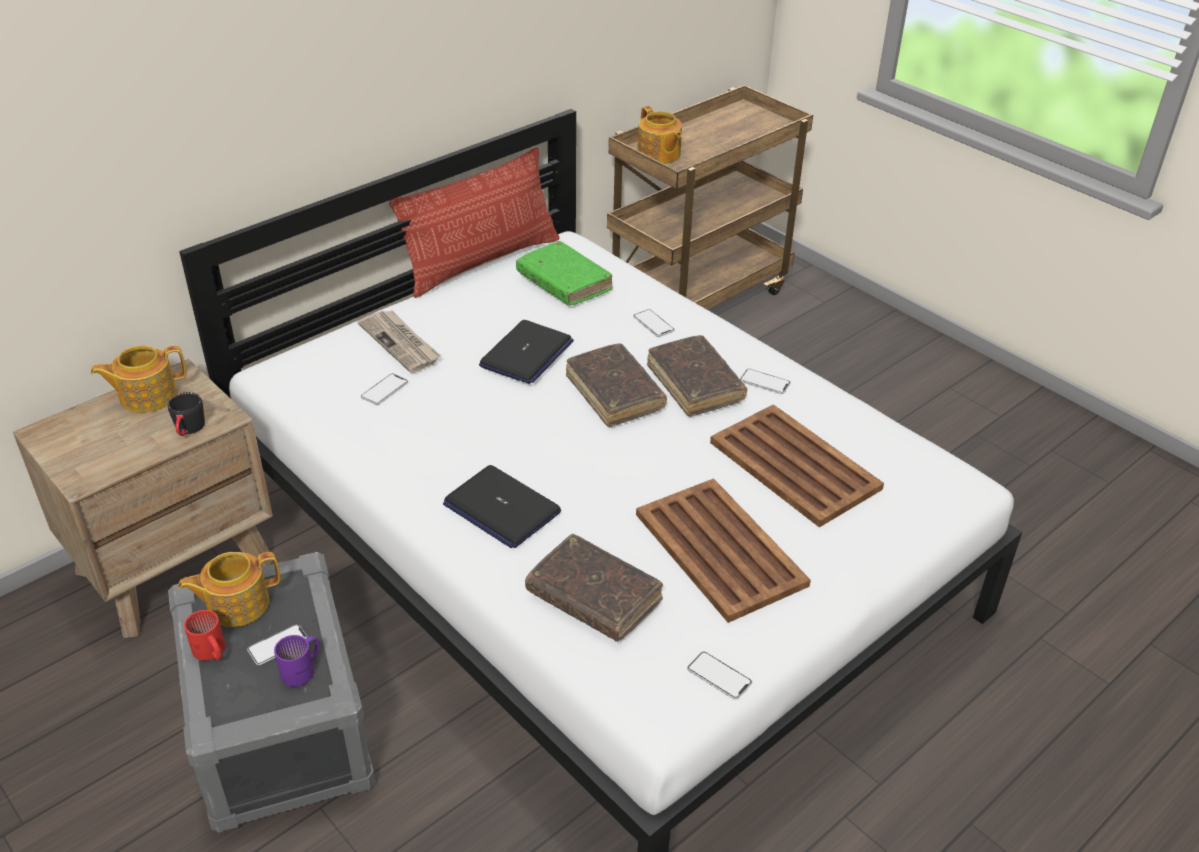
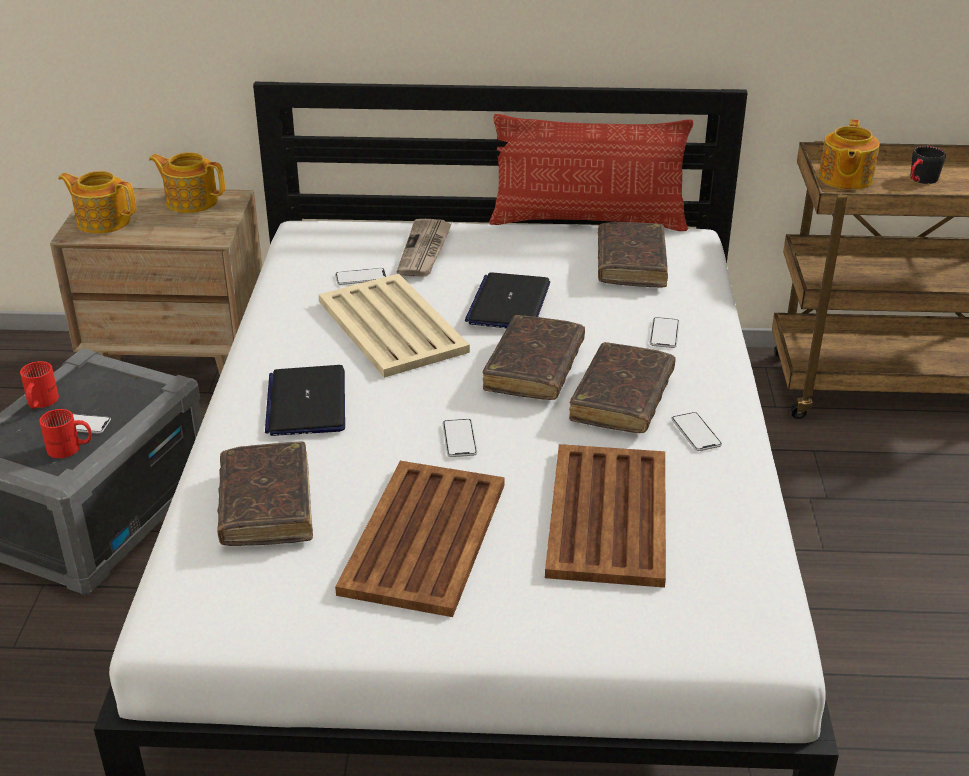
camera: 45 degrees right, 5 degrees down
(188, 430) = (180, 234): black mug -> black mug (920, 180)
(236, 604) = (97, 382): teapot -> teapot (103, 221)
(303, 669) = (70, 448): purple mug -> red mug
(472, 416) = (392, 327): none -> beige tray
(526, 354) = (509, 303): laptop -> laptop turned 120 degrees clockwise
(564, 282) = (631, 264): green book -> brown book
(719, 676) = (261, 629): phone -> phone (459, 439)

